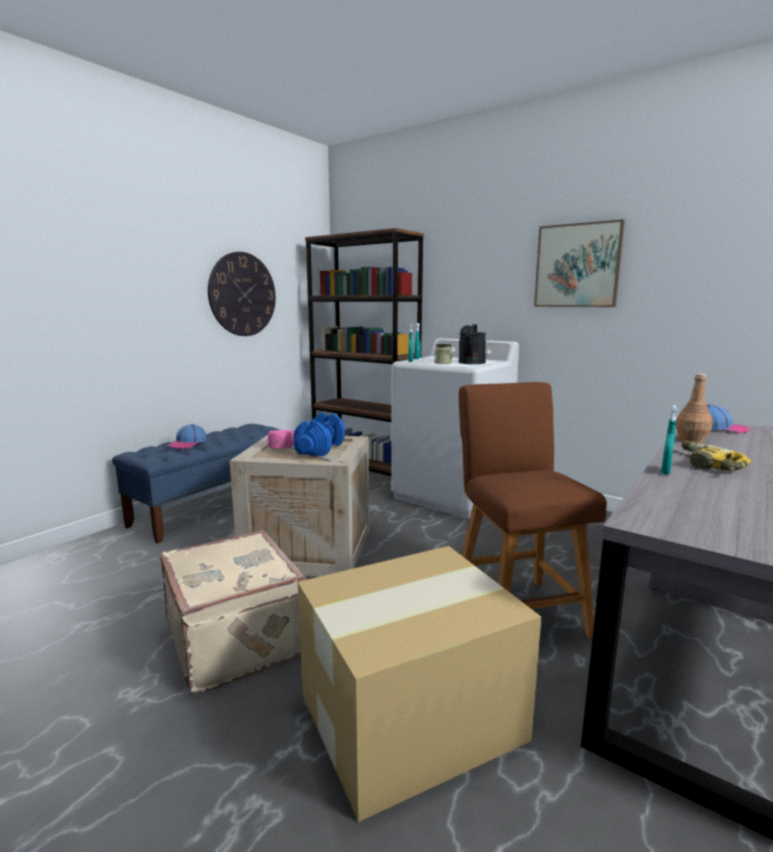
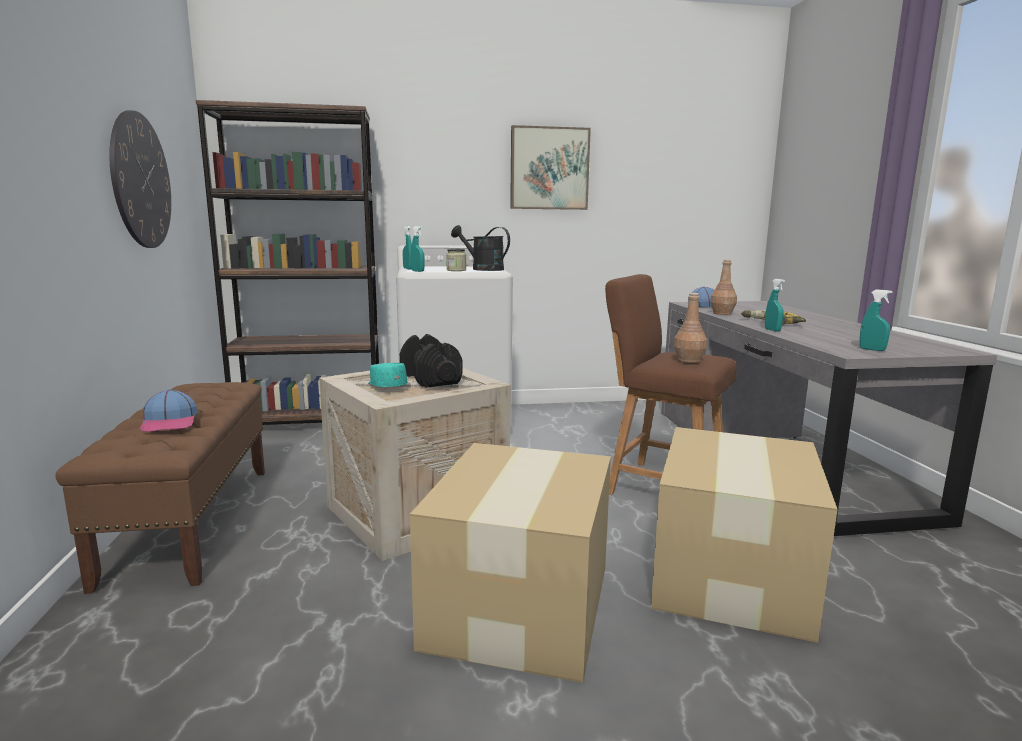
camera: 45 degrees left, 0 degrees up
(212, 508) = (191, 521): blue bench -> brown bench
(238, 639) = (517, 607): beige suitcase -> cardboard box
(283, 447) = (386, 385): pink cap -> turquoise cap
(320, 448) = (430, 378): blue dumbbell -> black dumbbell
(471, 363) = (482, 269): black watering can -> black watering can turned 150 degrees clockwise
(520, 482) = (688, 360): none -> brown bottle
(699, 527) = (872, 349): none -> turquoise spray bottle

